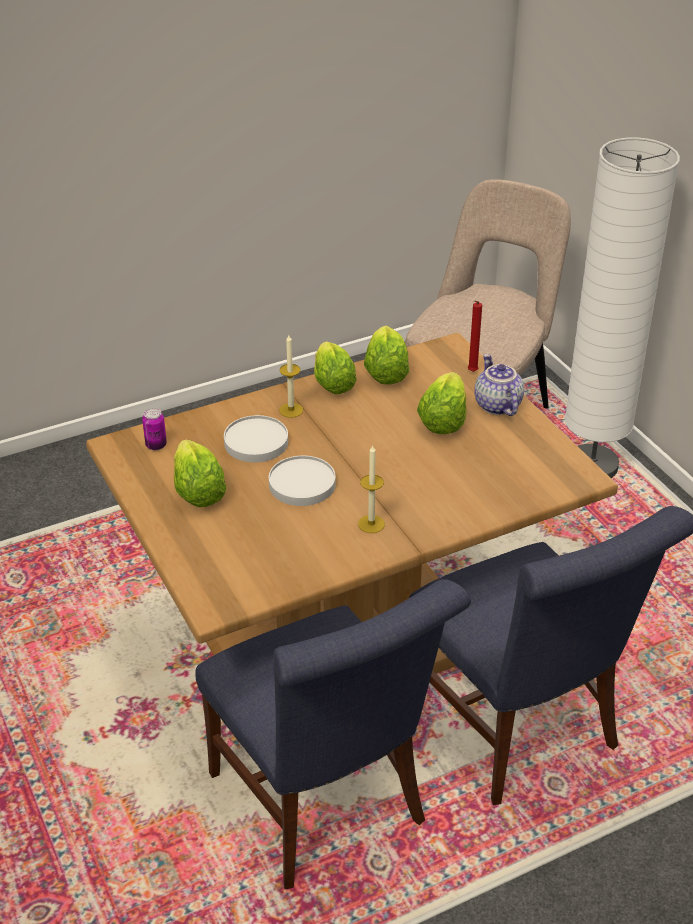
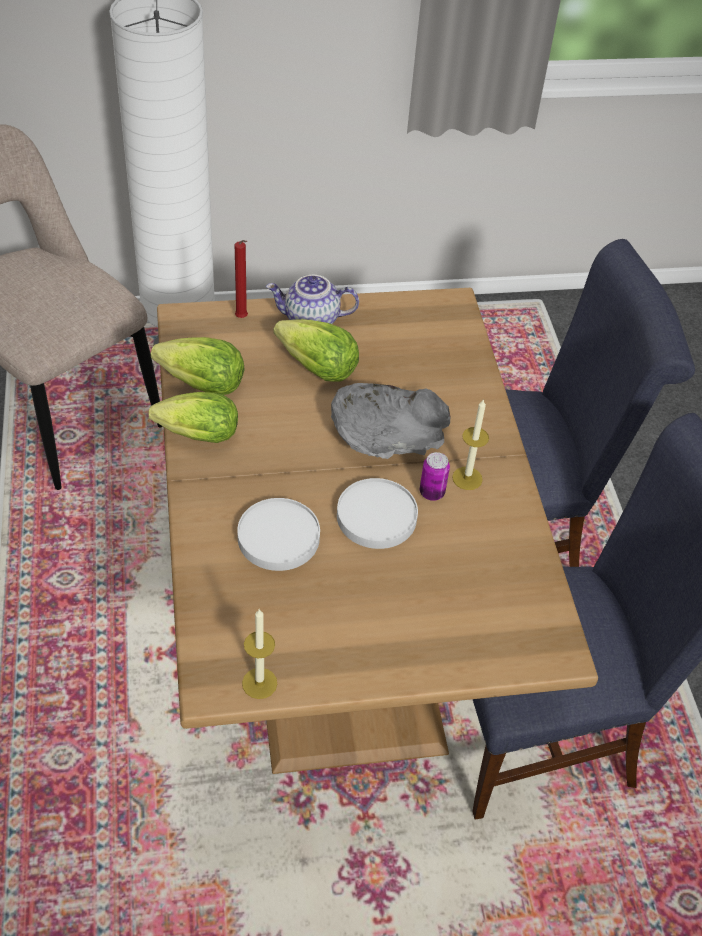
camera: 75 degrees left, 10 degrees up
(156, 445) = (236, 641): can -> can (432, 492)
(198, 492) = (351, 618): lettuce -> none
(291, 410) = (231, 488): candle -> candle (259, 683)
(393, 471) = (387, 434): none -> grey bowl

